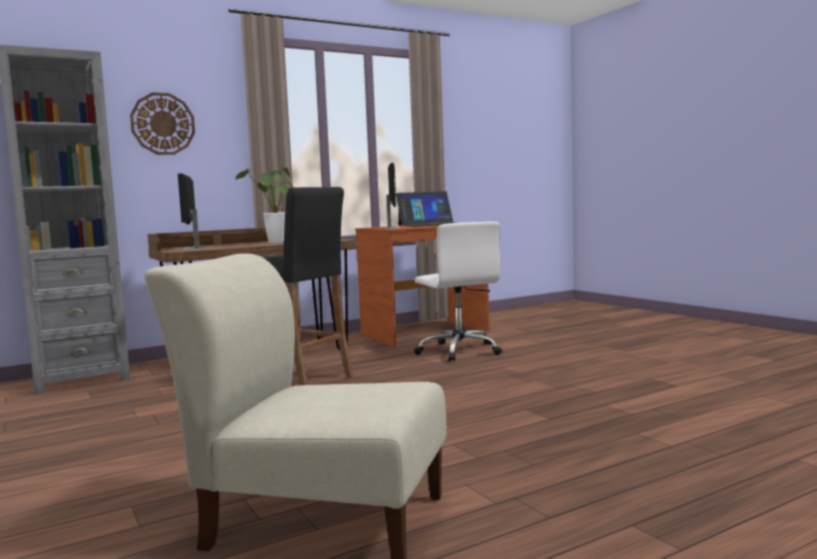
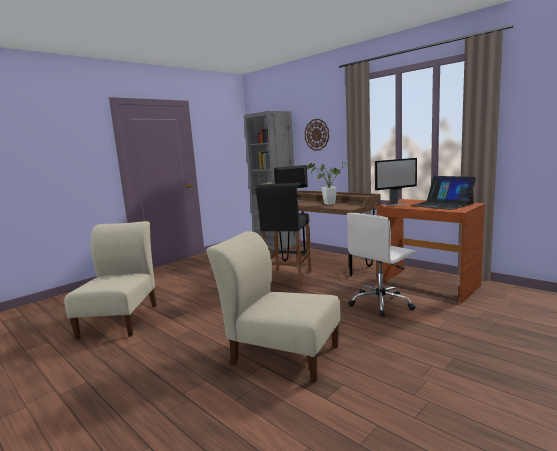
camera: 75 degrees right, 5 degrees up
(573, 396) = (281, 354): none -> beige chair

